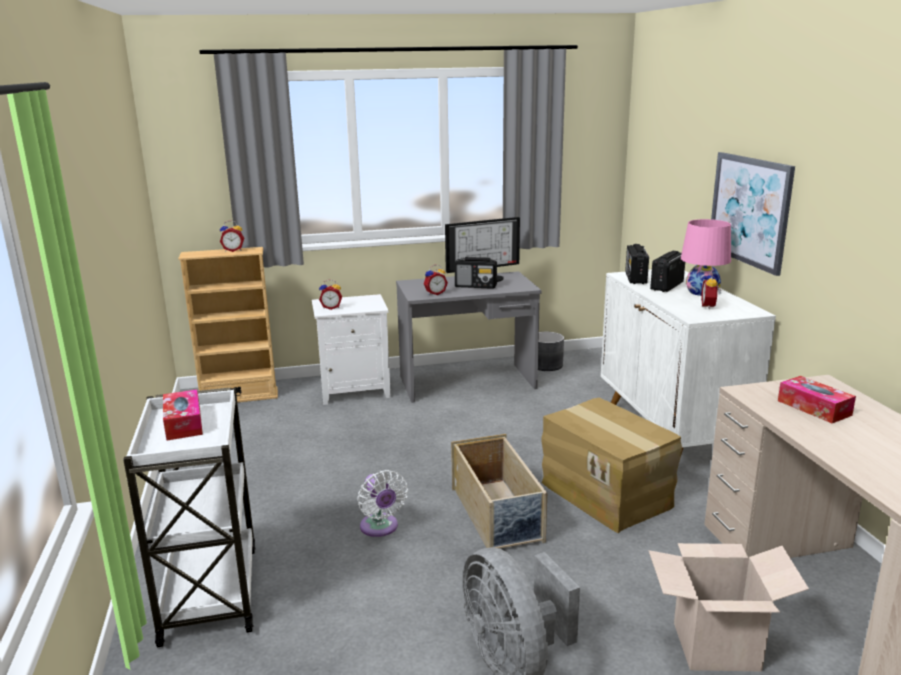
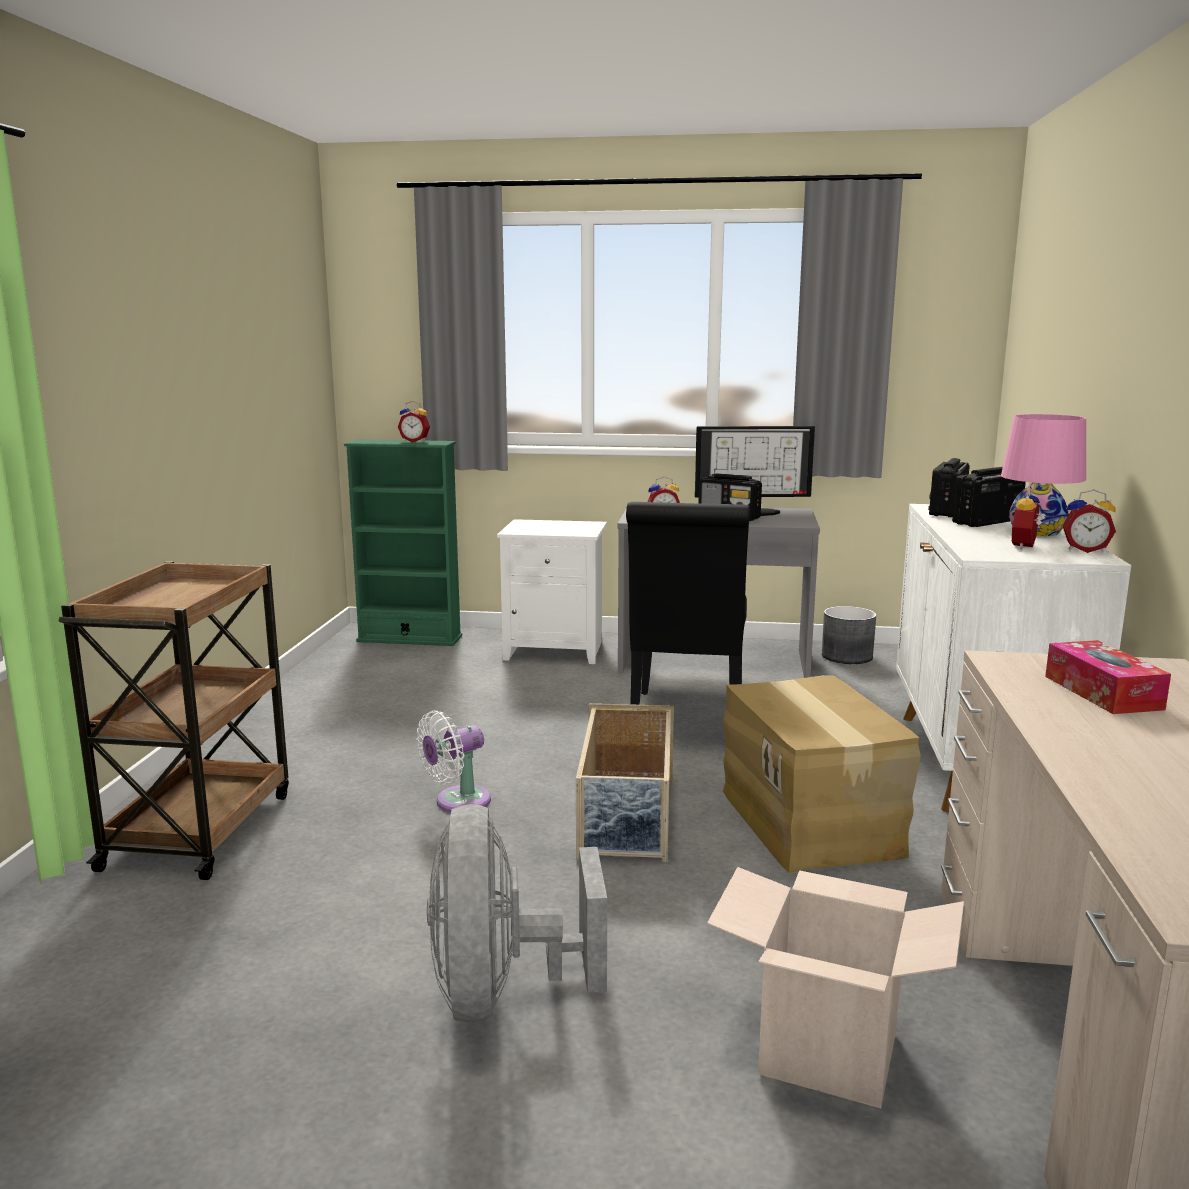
camera: 20 degrees right, 5 degrees down
(183, 423) = (182, 592): tissue box -> none
(210, 591) = (200, 828): white cart -> brown cart
(239, 397) = (409, 639): beige bookcase -> green bookcase
(331, 308) = (527, 528): alarm clock -> alarm clock (1085, 550)
(380, 528) = (457, 802): white fan -> white fan turned 60 degrees clockwise
(484, 435) = (686, 723): none -> black chair
(749, 210) = (1119, 397): picture -> none

